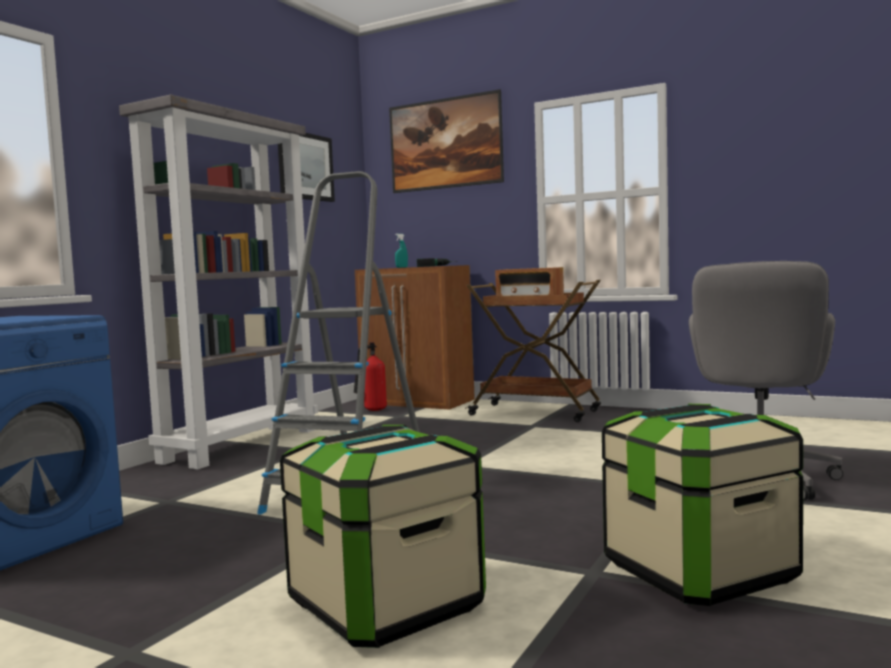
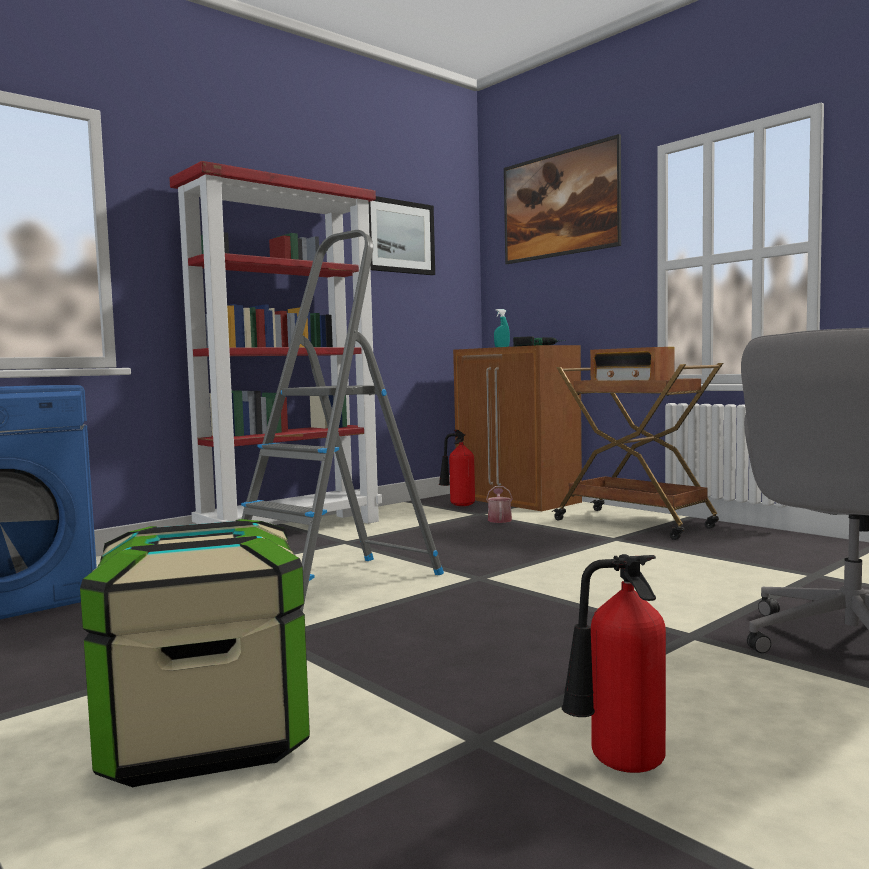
camera: 20 degrees right, 0 degrees up
(241, 445) = (292, 530): grey bookcase -> red bookcase
(422, 419) = (499, 519): none -> watering can
(699, 571) = (618, 767): storage box -> fire extinguisher

